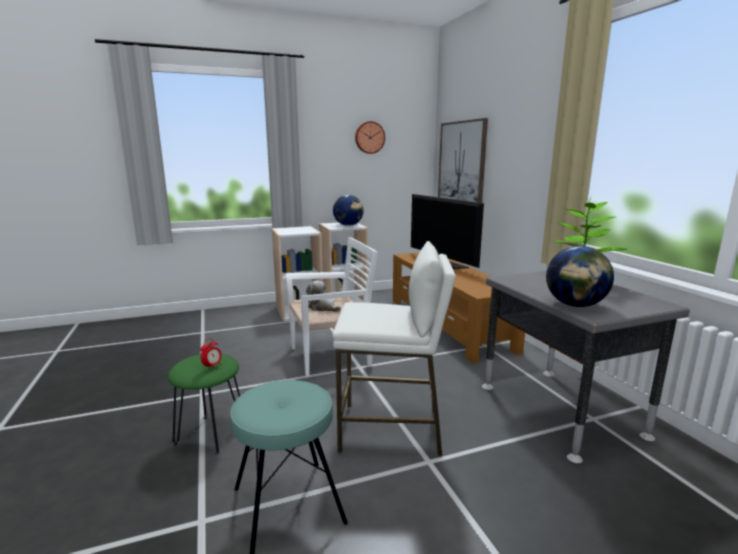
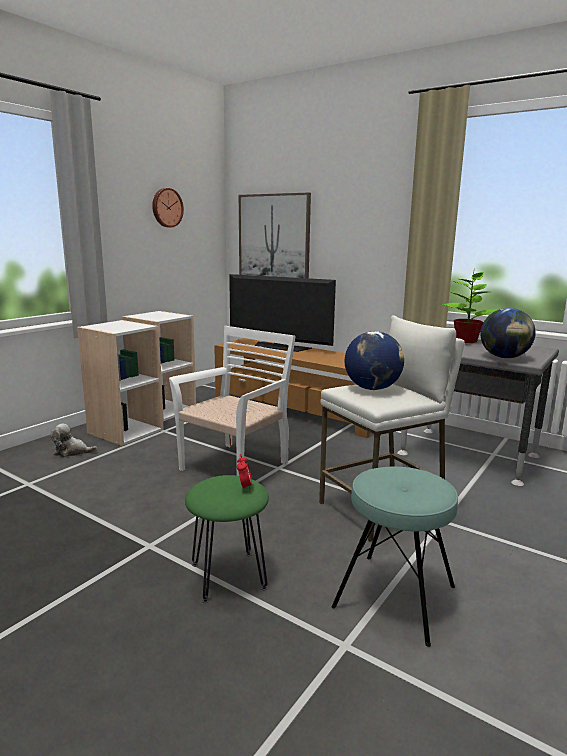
camera: 35 degrees left, 0 degrees up
(322, 308) = (224, 411): plush toy -> plush toy (72, 452)
(348, 225) = (166, 315): globe -> globe (372, 388)

